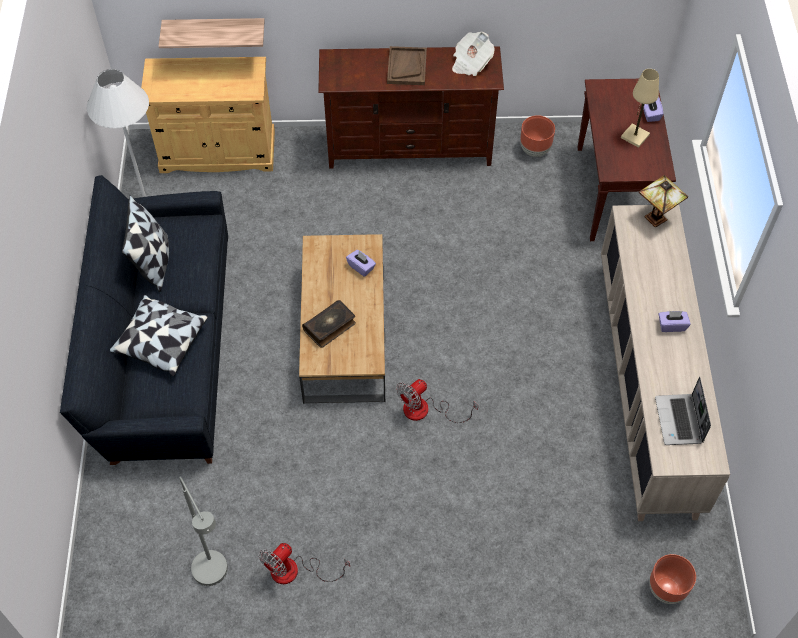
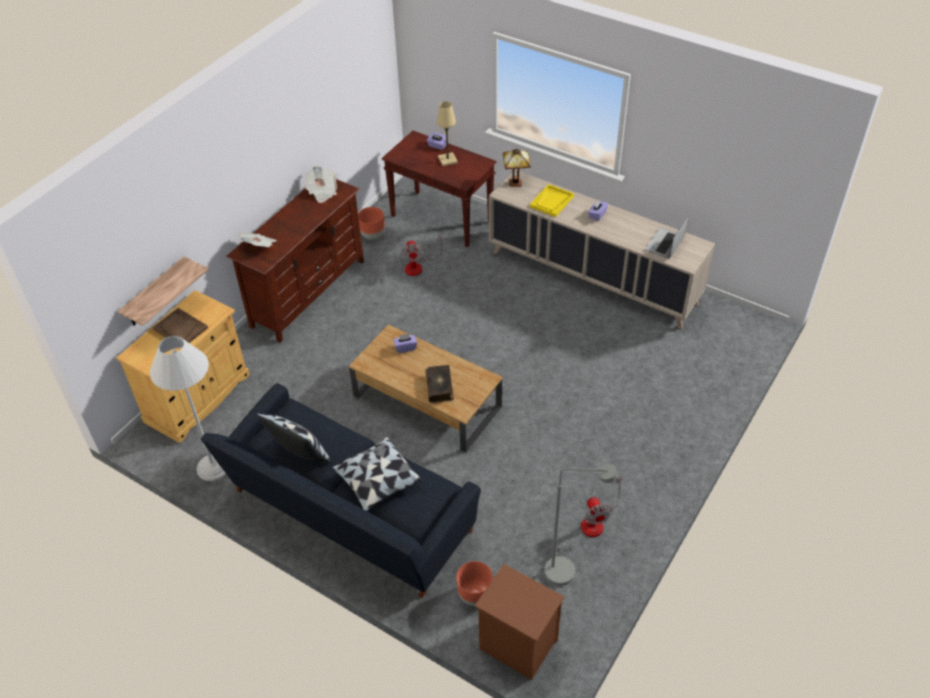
camera: 55 degrees left, 10 degrees down
(104, 574) = (516, 644): none -> brown nightstand
(351, 65) = (259, 246): none -> newspaper
(406, 67) = (292, 221): brown tray -> brown tray (180, 329)
(425, 410) = (525, 389): fan -> fan (418, 266)
(654, 269) = (551, 202): none -> yellow tray
(667, 589) = (734, 340): brown planter -> brown planter (475, 595)
(679, 421) = (665, 245): laptop -> laptop turned 90 degrees clockwise

